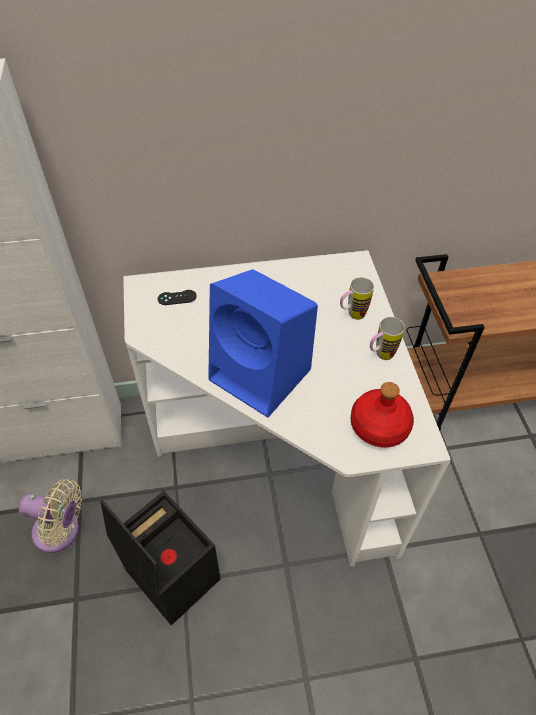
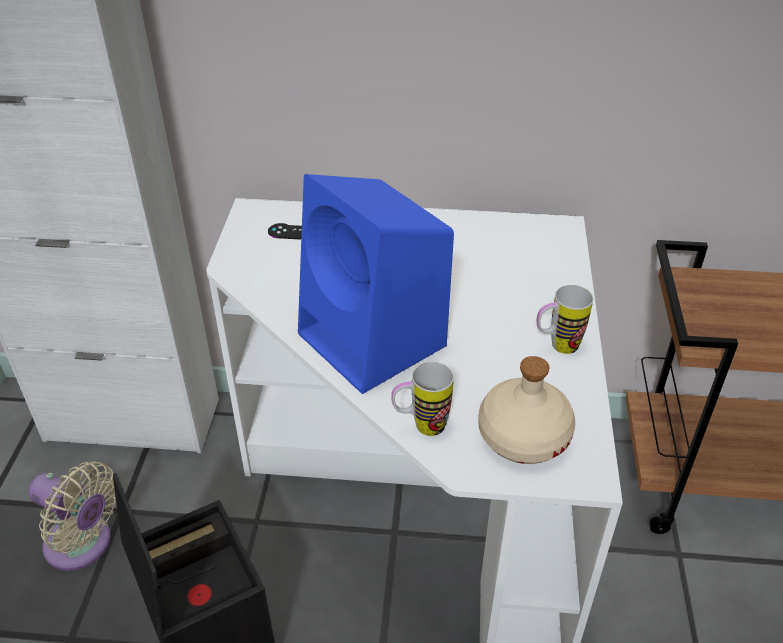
camera: 15 degrees right, 10 degrees down
(352, 315) = (531, 290): mug -> mug (420, 427)
(378, 426) = (522, 436): red bottle -> beige bottle

